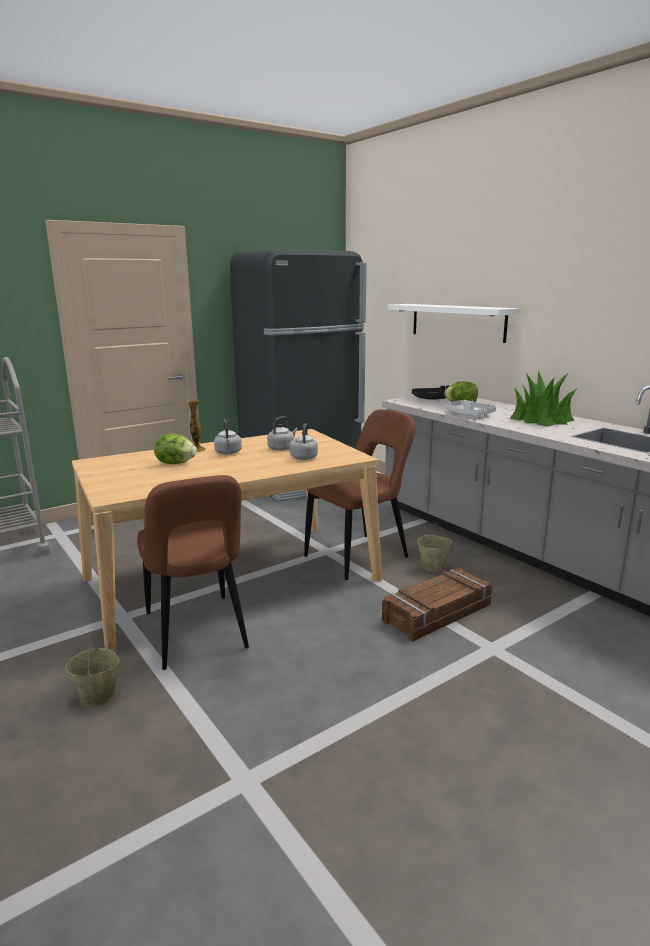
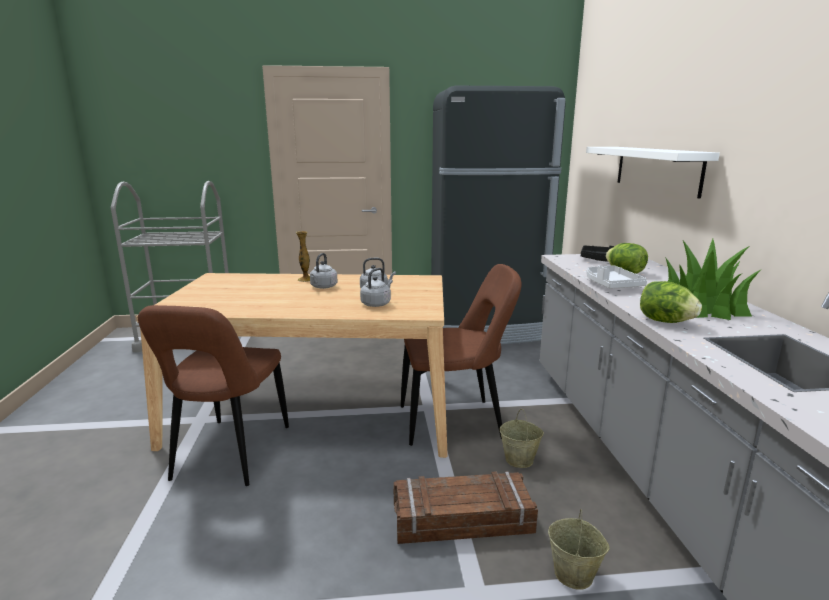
camera: 30 degrees right, 0 degrees up
(98, 696) = (102, 486): beige bucket -> beige bucket (574, 575)
(175, 463) = (265, 289): lettuce -> lettuce (665, 321)

